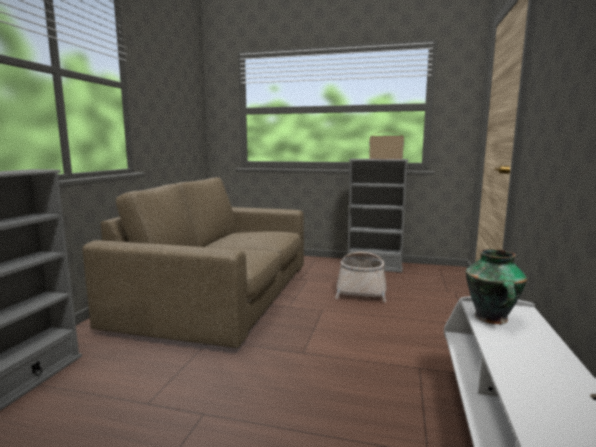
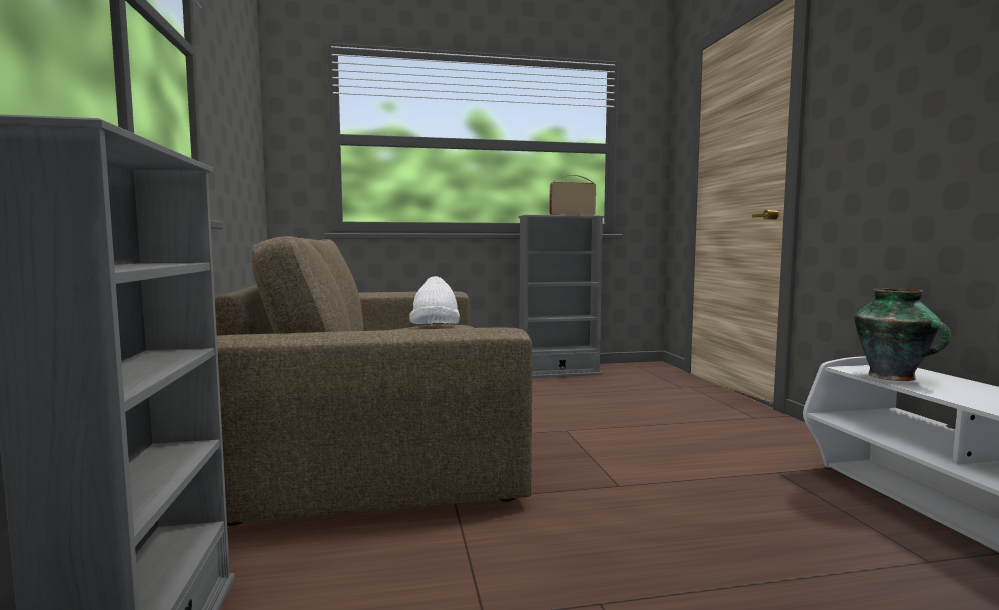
camera: 25 degrees left, 5 degrees down
(259, 236) = (435, 328): none -> white hat
(361, 289) = (580, 399): basket -> none

